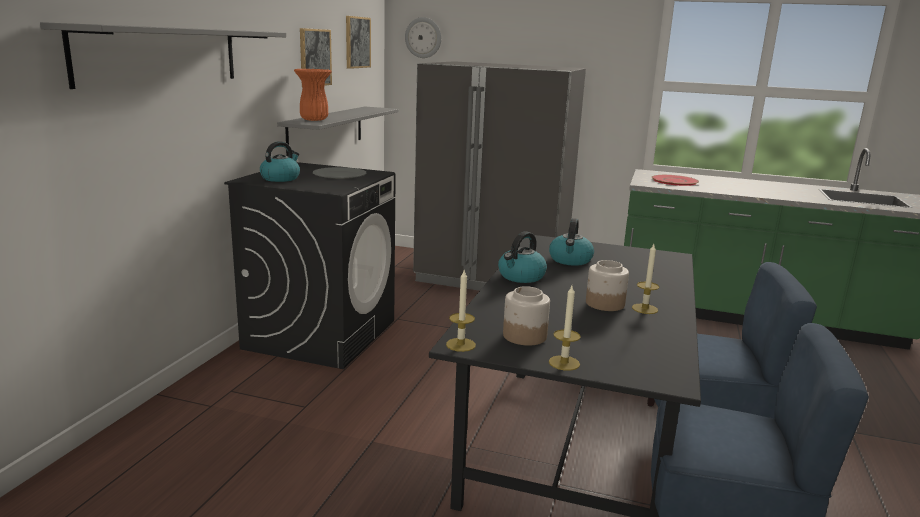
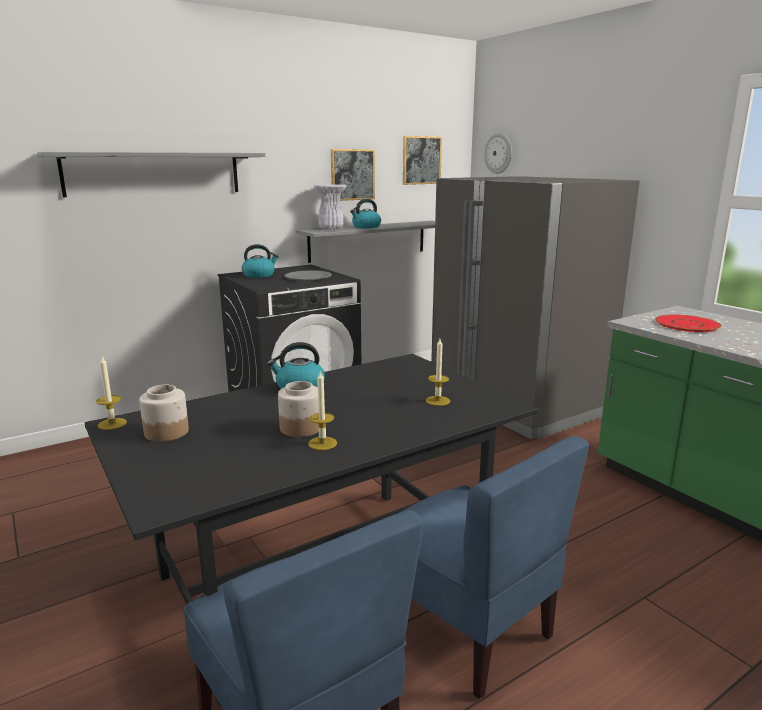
camera: 40 degrees right, 0 degrees up
(314, 120) = (330, 229): orange vase -> white vase
(564, 363) = (132, 461): candle -> candle (437, 401)
(570, 260) = (383, 384): kettle -> kettle (366, 227)

